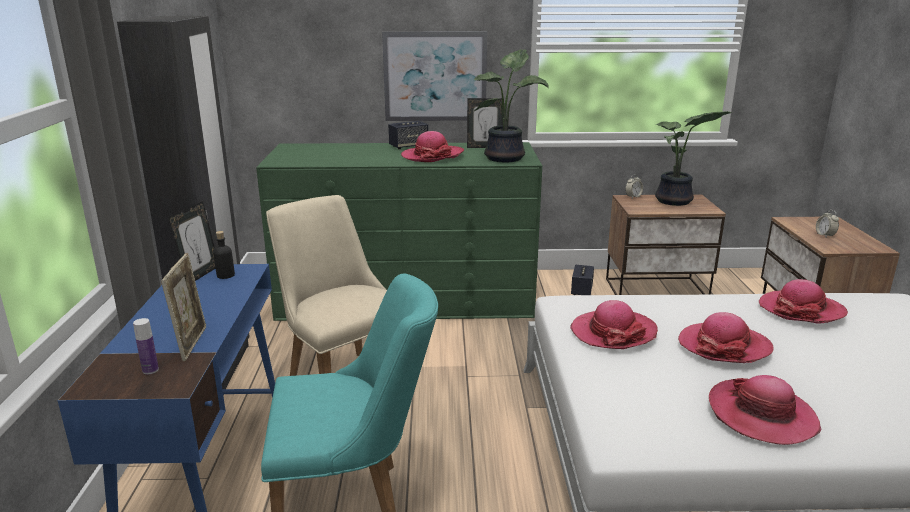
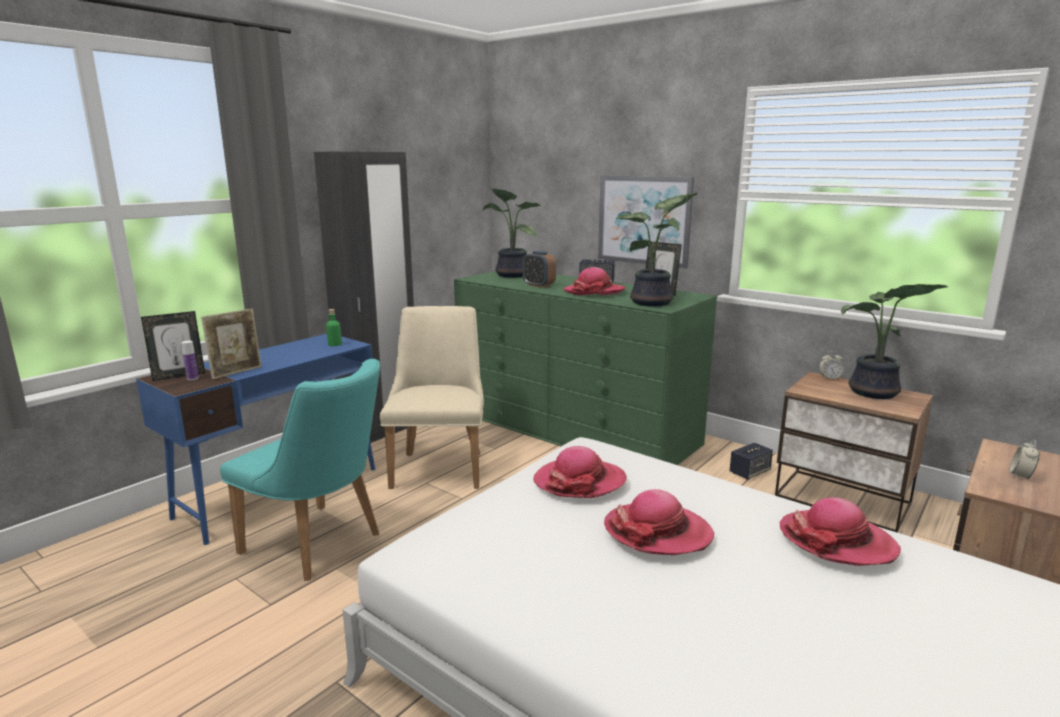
camera: 40 degrees right, 5 degrees down
(200, 275) = (323, 340): picture frame -> picture frame (178, 376)
(225, 275) = (334, 344): black bottle -> green bottle
(304, 152) = (510, 275): none -> potted plant
(366, 158) = (538, 285): none -> alarm clock
(761, 415) = (567, 598): hat -> none

